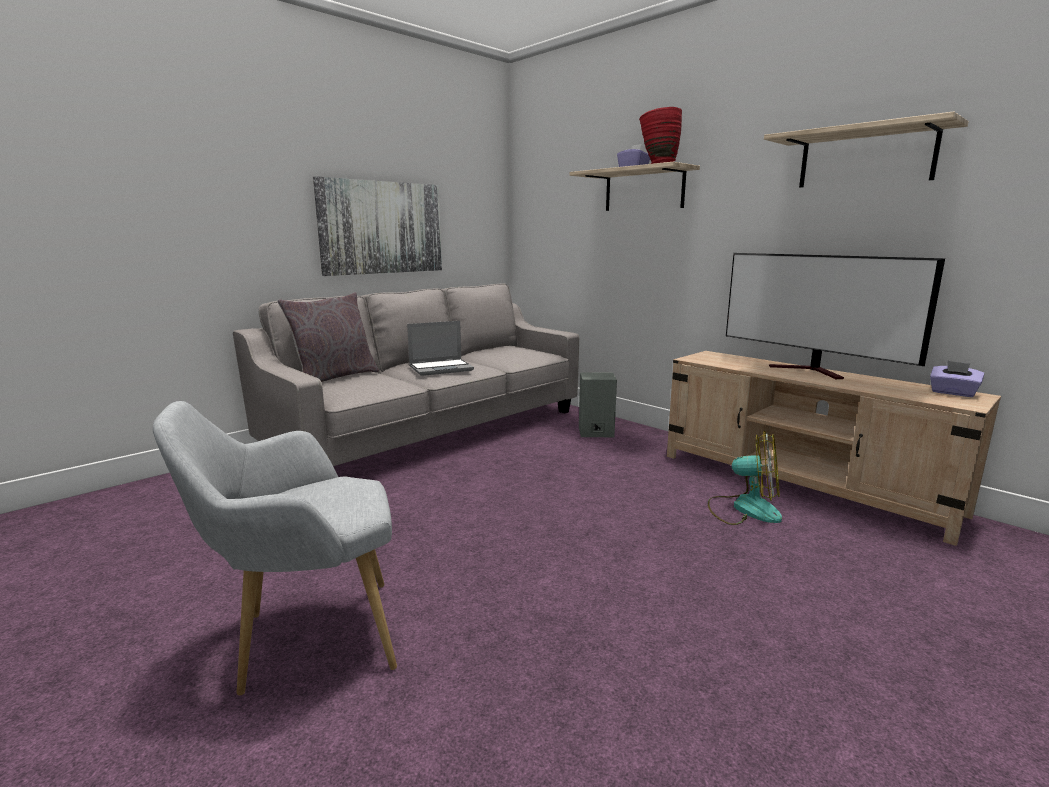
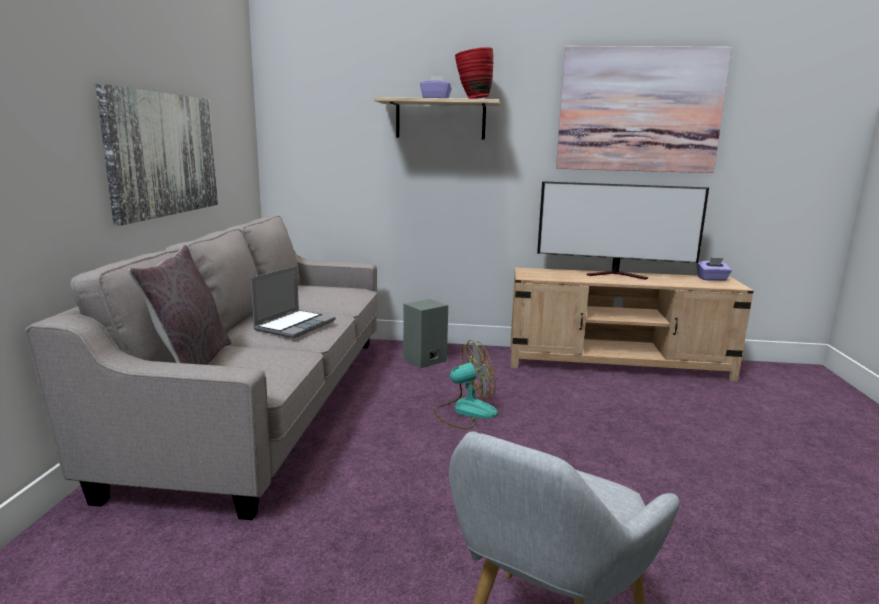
camera: 40 degrees left, 0 degrees up
(744, 509) = (619, 394): fan -> fan (465, 412)
(865, 158) = (639, 110): shelf -> picture

